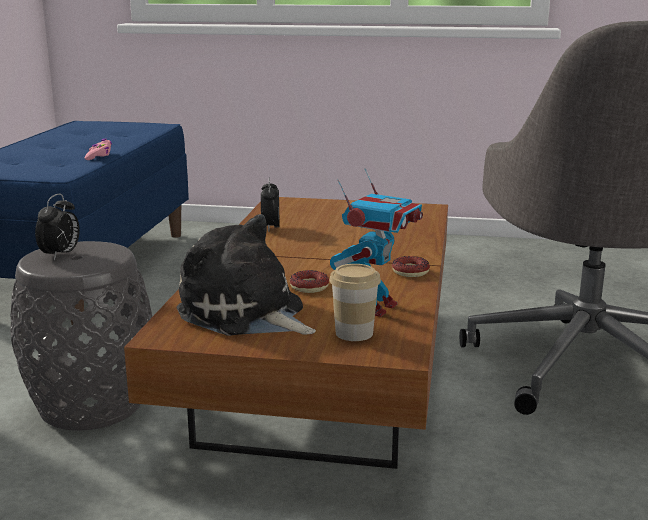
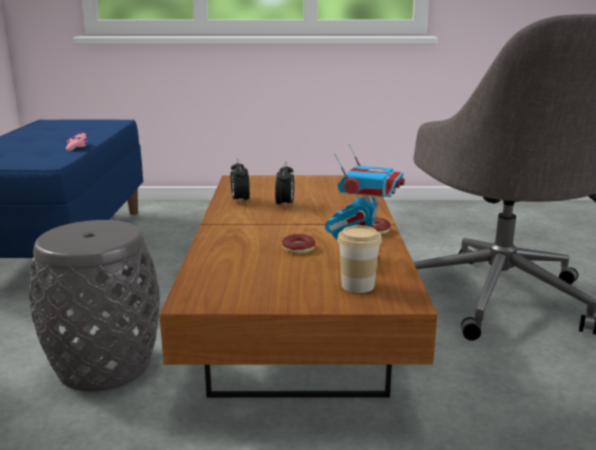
camera: 10 degrees left, 0 degrees up
(61, 255) = (74, 234): alarm clock -> alarm clock (285, 205)
(245, 314) = (256, 276): plush toy -> none

